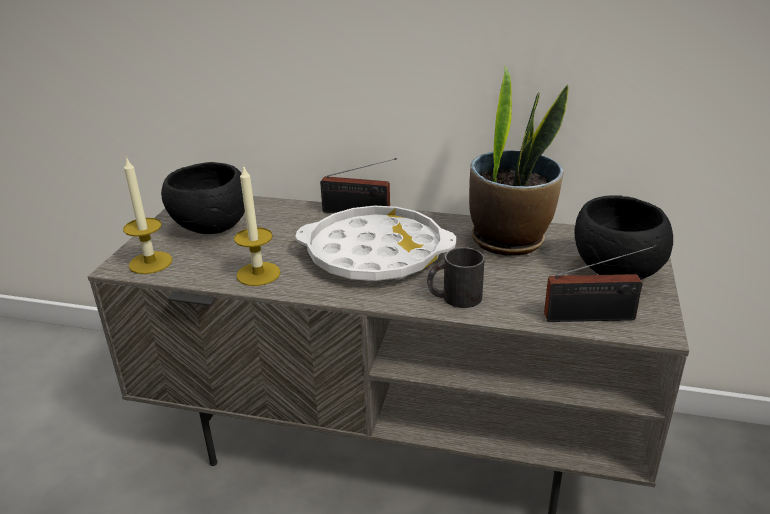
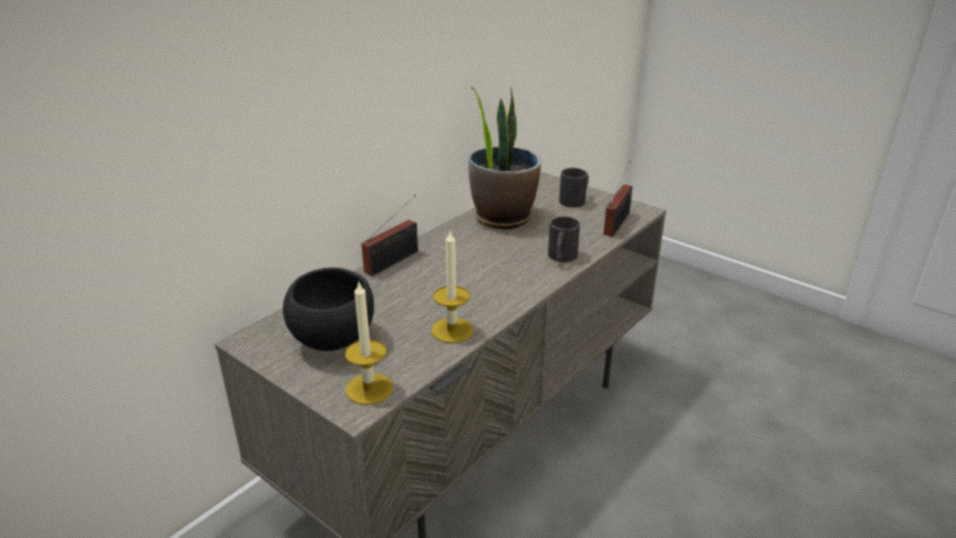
camera: 65 degrees left, 0 degrees up
(375, 254) = (472, 270): white tray -> none
(617, 272) = (575, 200): black bowl -> black mug

